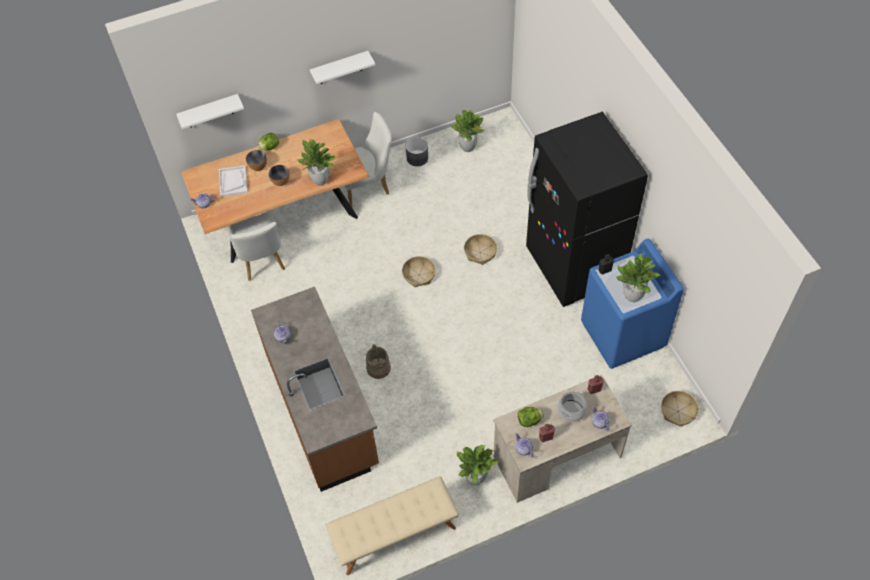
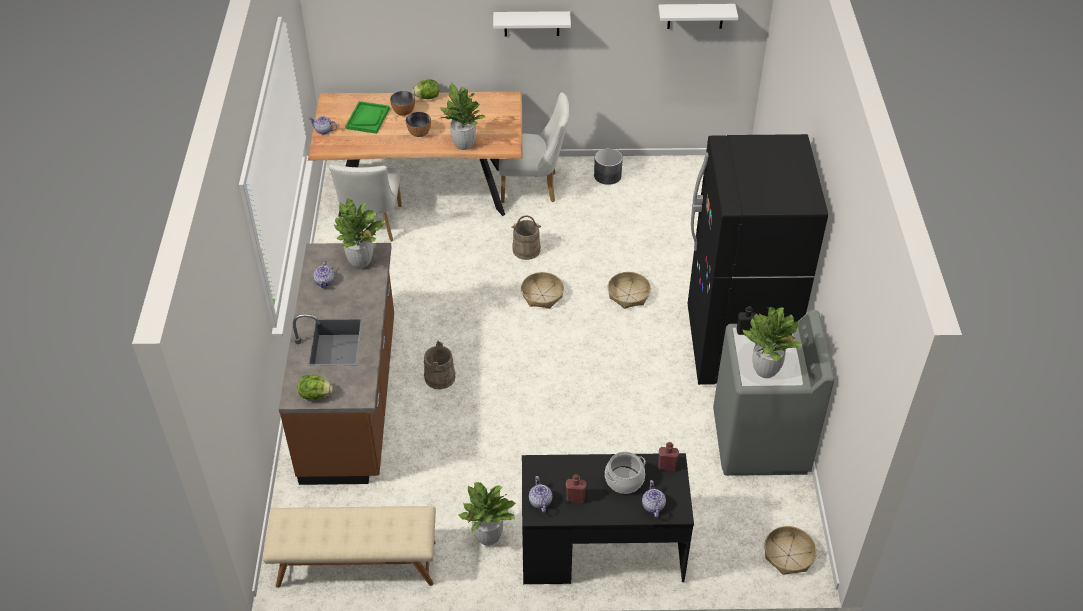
camera: 20 degrees right, 10 degrees down
(209, 111) = (364, 26): white shelf -> white shelf (695, 16)
(233, 182) = (367, 118): white tray -> green tray
(388, 241) = (526, 249): none -> beige bucket
(468, 147) = (673, 182): potted plant -> potted plant (361, 262)
(529, 420) = (565, 472): lettuce -> lettuce (315, 395)
(556, 457) = (601, 551): beige desk -> black desk
(623, 334) = (760, 442): blue washing machine -> grey washing machine

